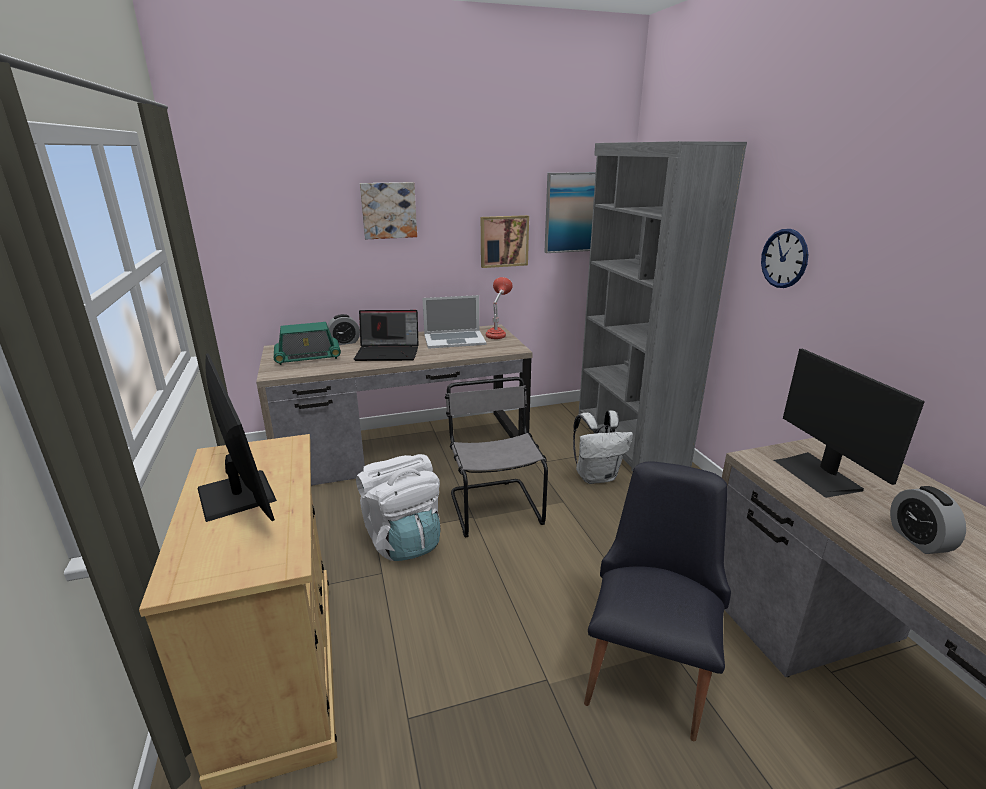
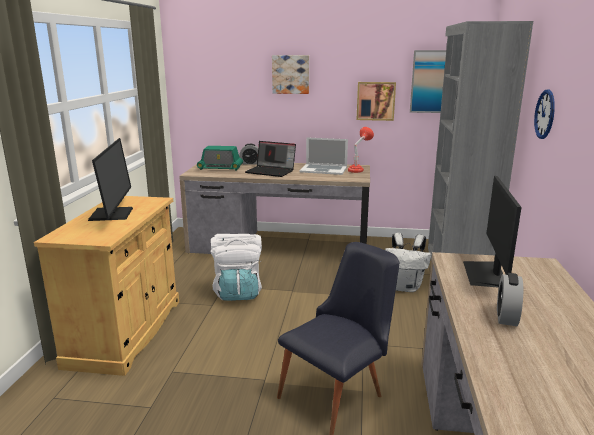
camera: 25 degrees right, 5 degrees down
(494, 505) = (312, 288): grey chair -> none

